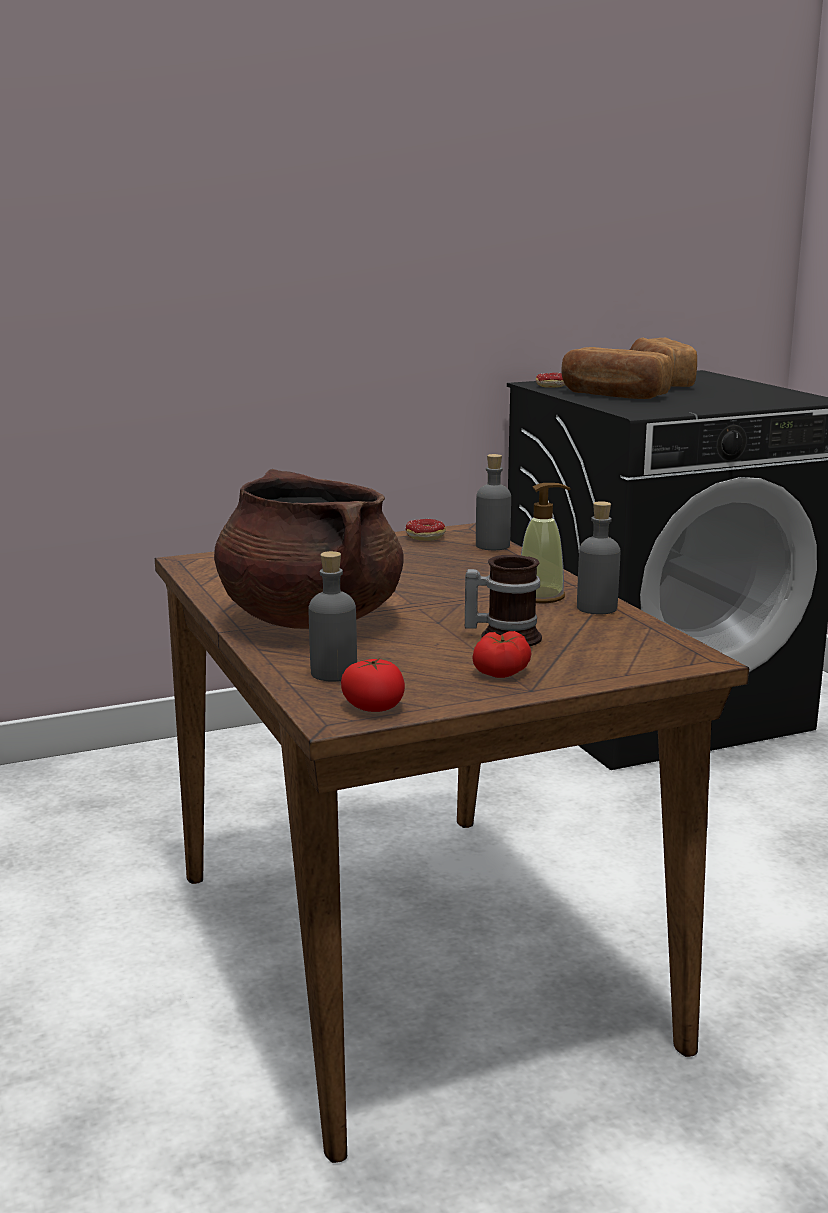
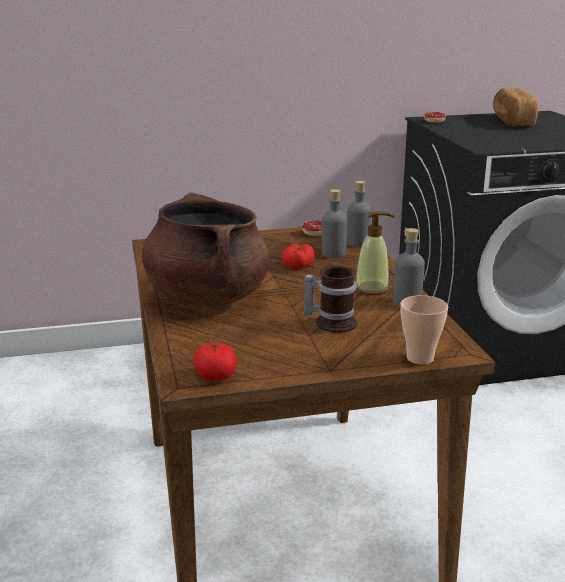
camera: 10 degrees right, 5 degrees up
(333, 673) = (202, 344): grey bottle -> grey bottle (333, 253)
(501, 671) = (316, 351): tomato -> tomato (298, 265)
(613, 395) = (473, 131): bread -> none
(647, 669) = (420, 358): none -> cup

